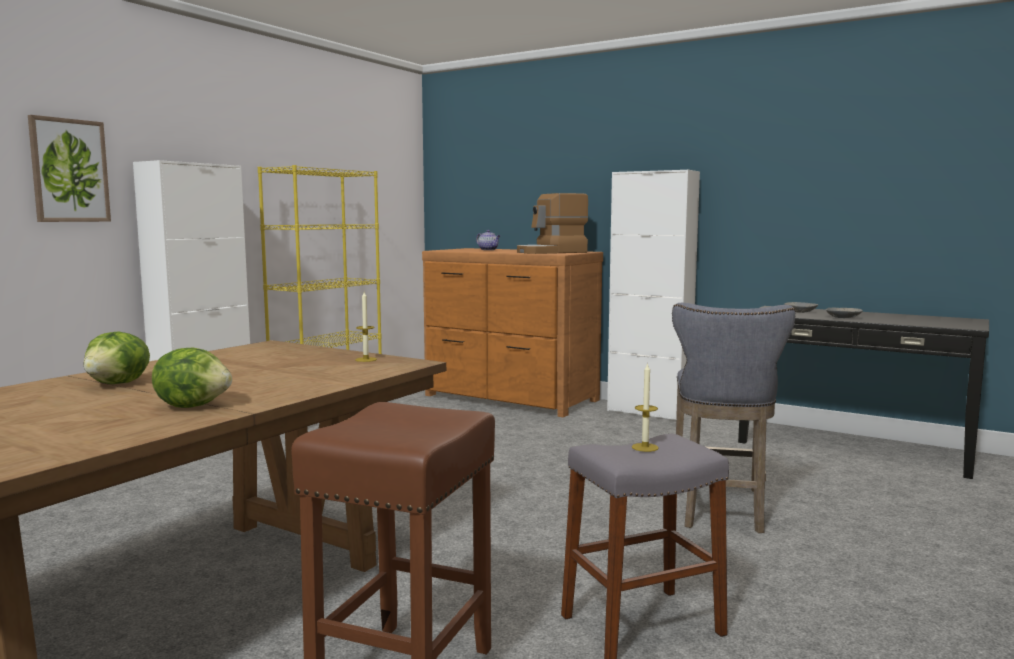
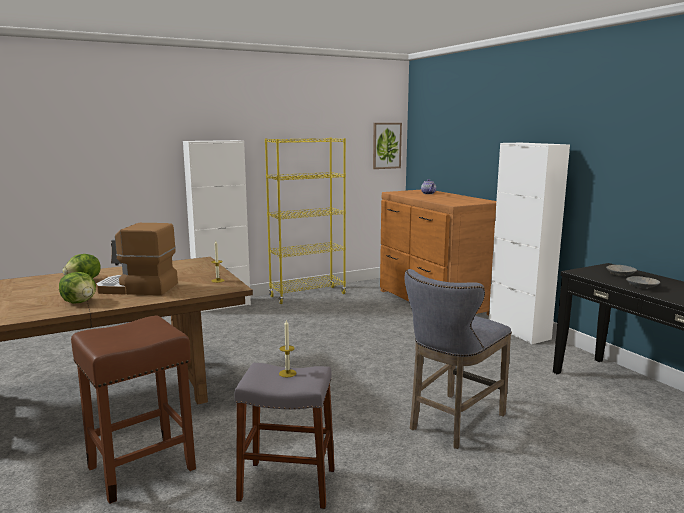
camera: 30 degrees right, 5 degrees up
(69, 170) = (146, 148): picture -> picture (386, 145)
(552, 252) = (459, 201): coffee machine -> coffee machine (137, 288)

